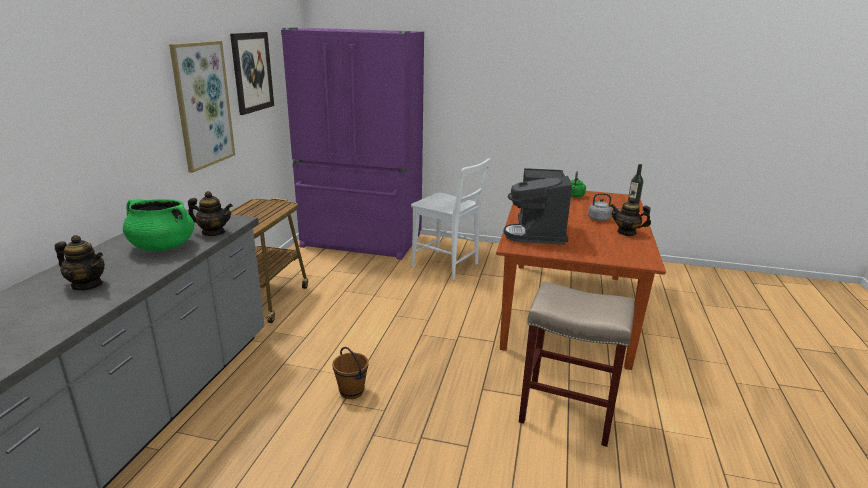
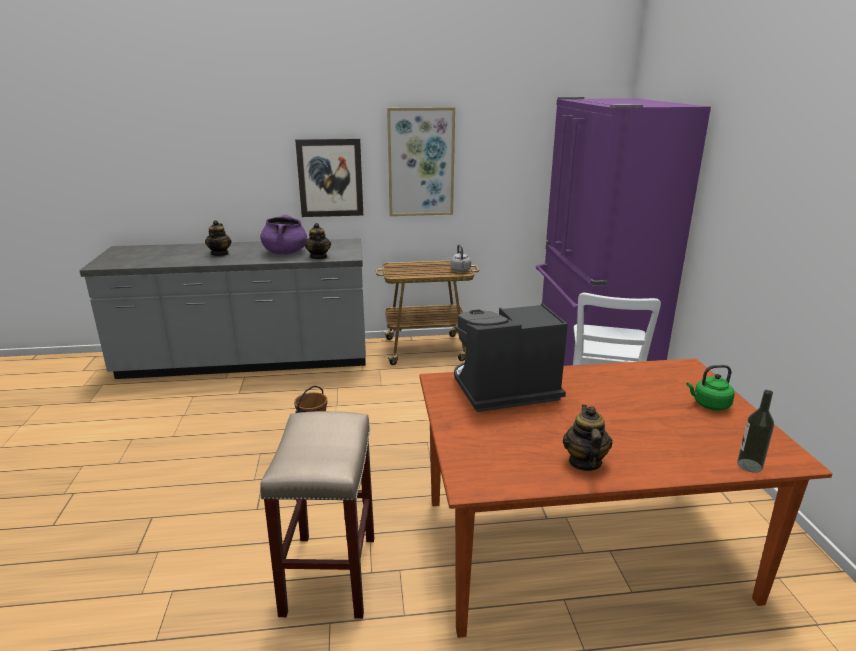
camera: 70 degrees right, 0 degrees up
(162, 246) = (285, 252): green cooking pot -> purple cooking pot
(252, 72) = (505, 140): picture -> picture (330, 178)
(600, 219) = (621, 435): grey kettle -> grey kettle (460, 270)

